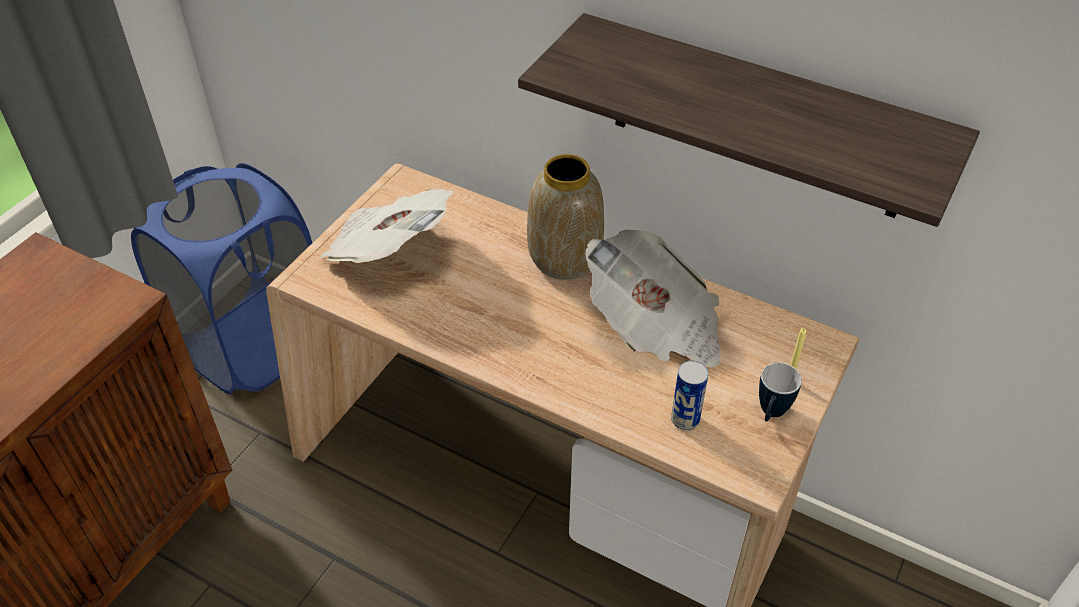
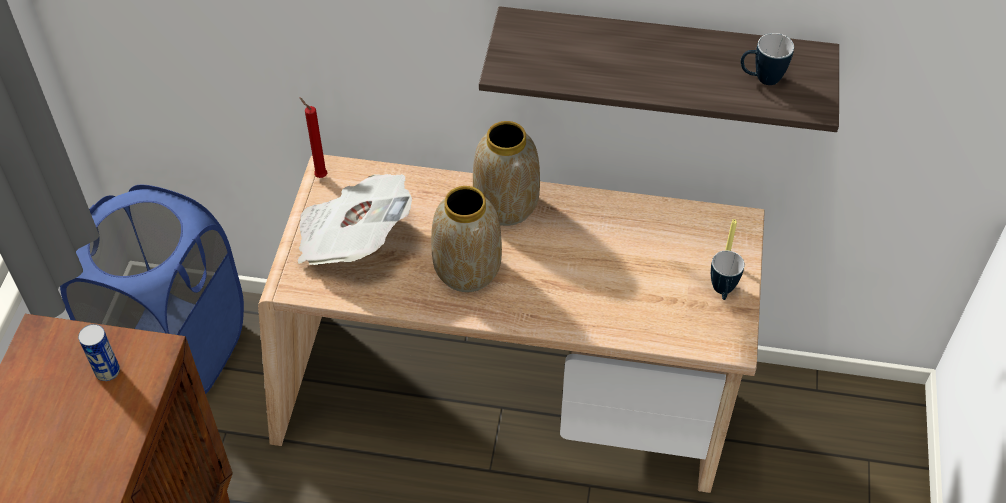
camera: 20 degrees left, 5 degrees up
(389, 183) = (319, 175): none -> red candle
(492, 312) = (468, 270): none -> vase
(655, 327) = (605, 246): newspaper -> none
(685, 419) = (660, 316): can -> can (107, 371)
(859, 145) = (761, 79): none -> mug

